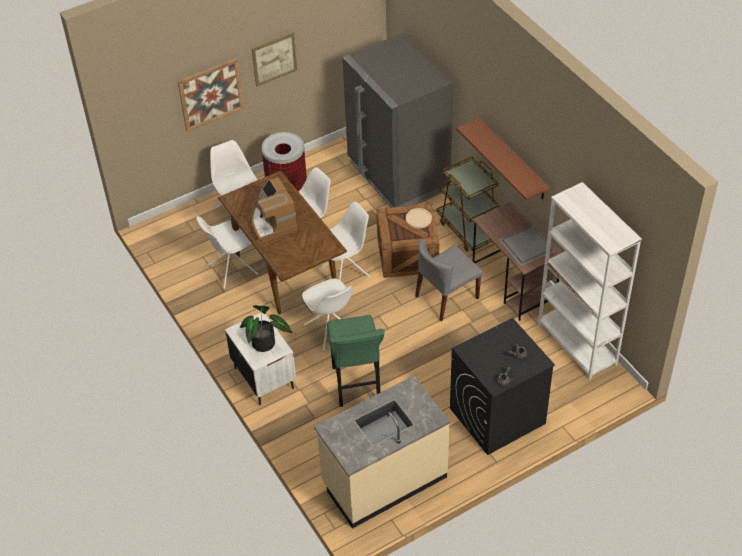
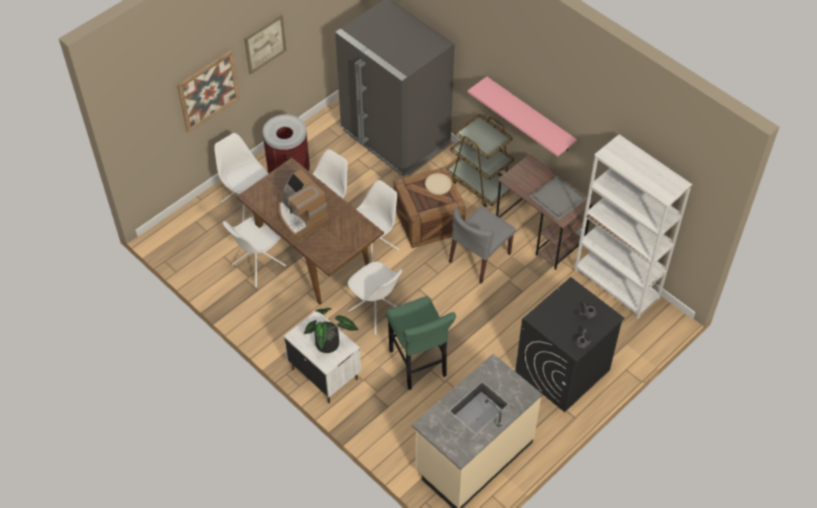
camera: 15 degrees left, 5 degrees up
(513, 160) = (530, 115): brown shelf -> pink shelf

